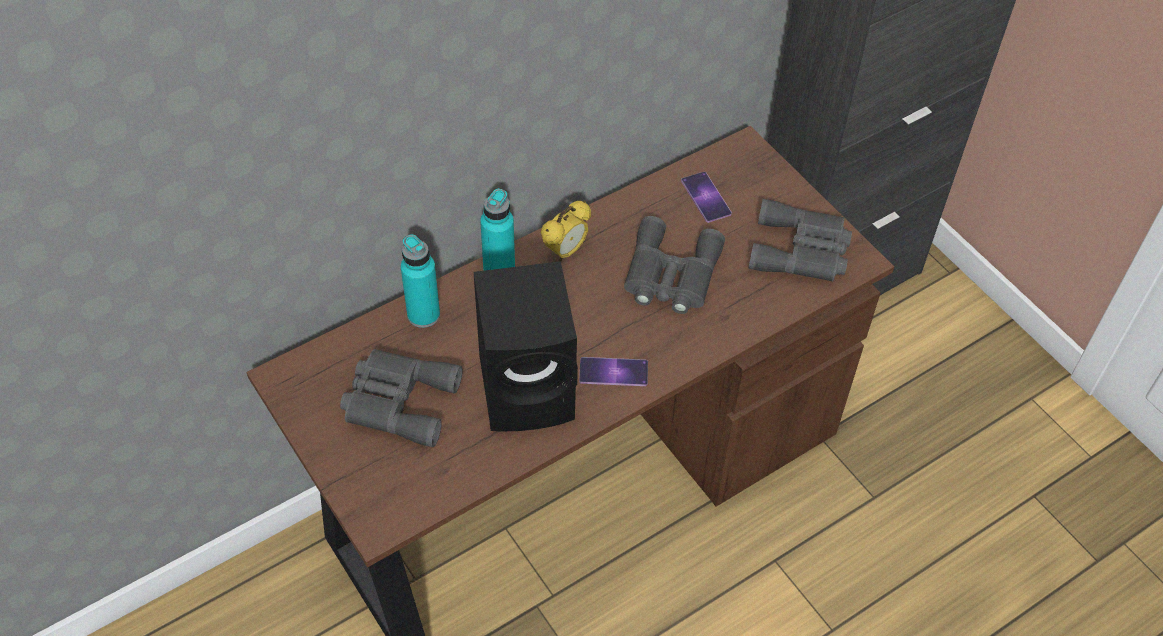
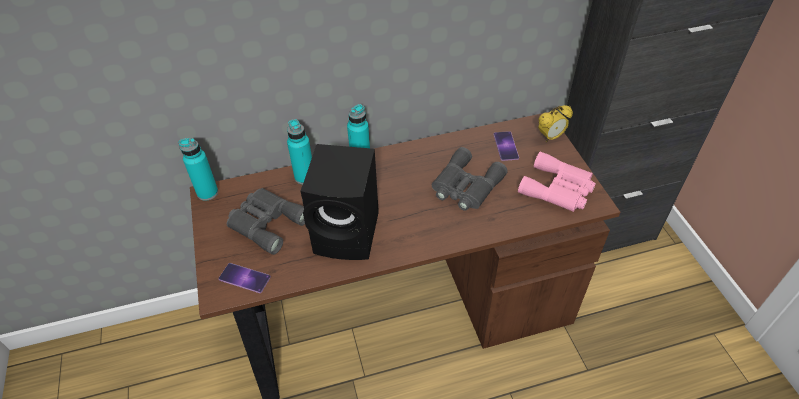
camera: 20 degrees right, 5 degrees down
(281, 375) = (207, 193): none -> turquoise bottle
(565, 251) = (405, 159): alarm clock -> alarm clock (550, 137)
(613, 372) = (406, 236): phone -> phone (244, 278)
(802, 251) = (558, 189): grey binoculars -> pink binoculars

